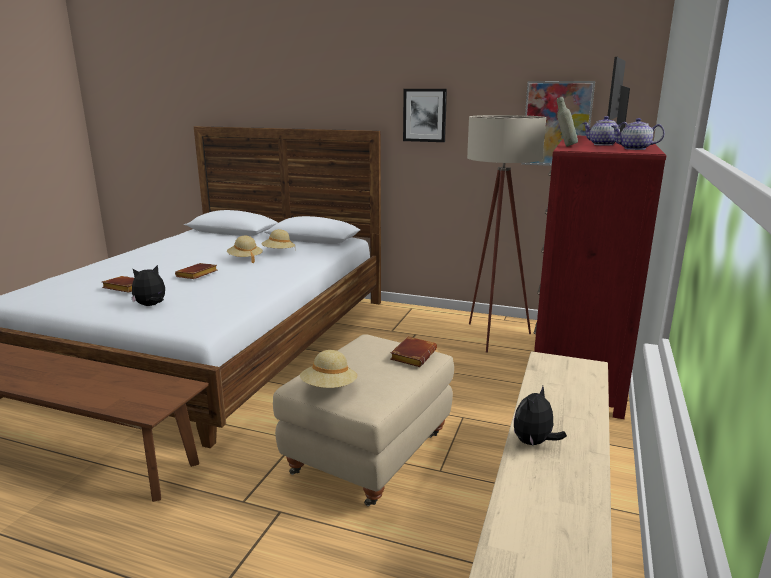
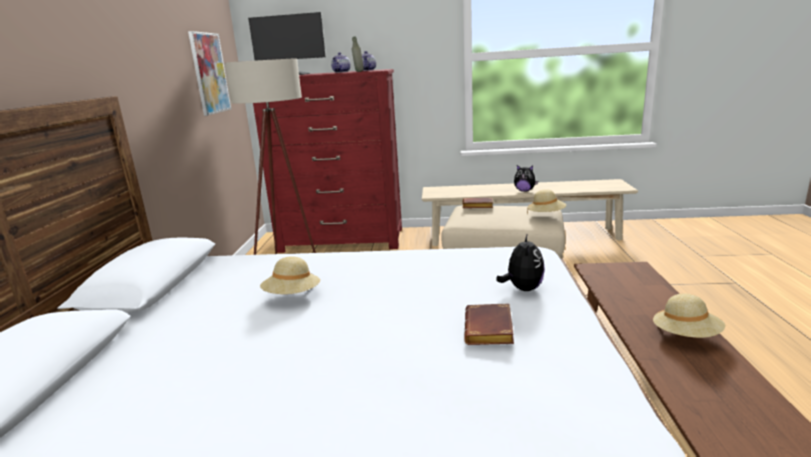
camera: 105 degrees left, 0 degrees up
(151, 305) = (522, 288): plush toy -> plush toy turned 120 degrees counterclockwise
(197, 275) = (391, 302): brown book -> none
(278, 252) = (249, 284): beige hat -> beige hat (686, 336)
(424, 115) = (133, 71): picture -> none

